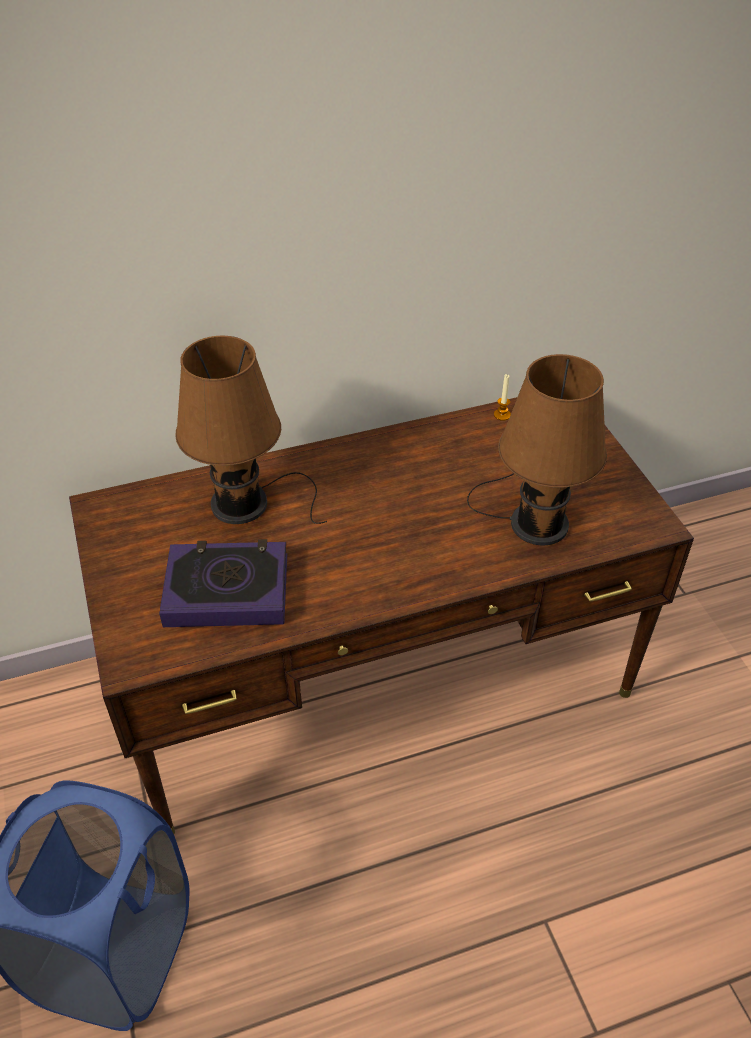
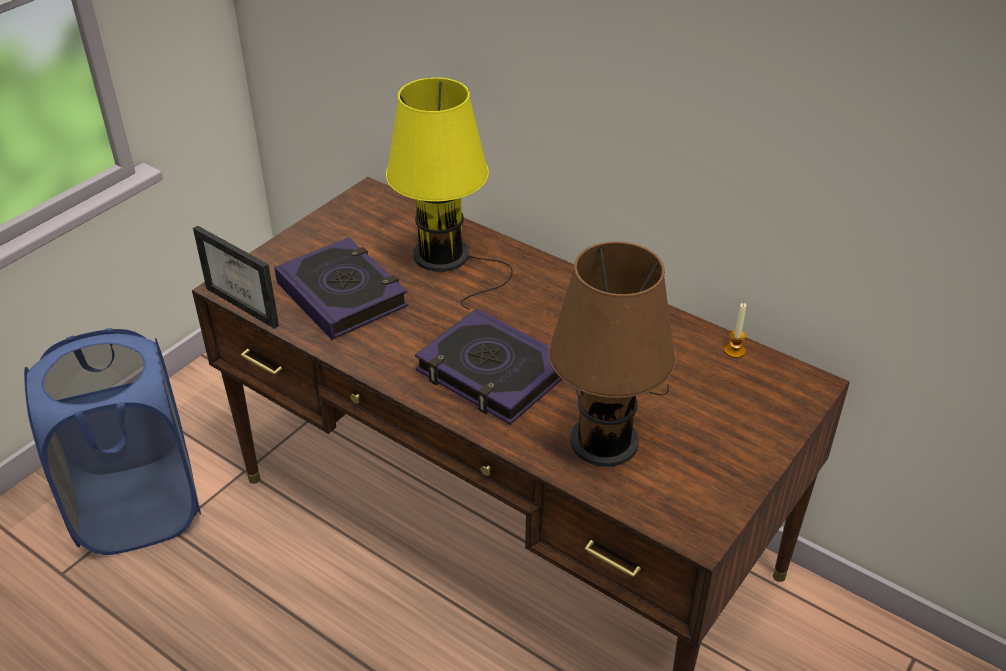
camera: 55 degrees right, 5 degrees down
(172, 658) = (251, 303): none -> picture frame
(246, 503) = (446, 258): brown table lamp -> yellow table lamp
(416, 546) = (491, 373): none -> book

